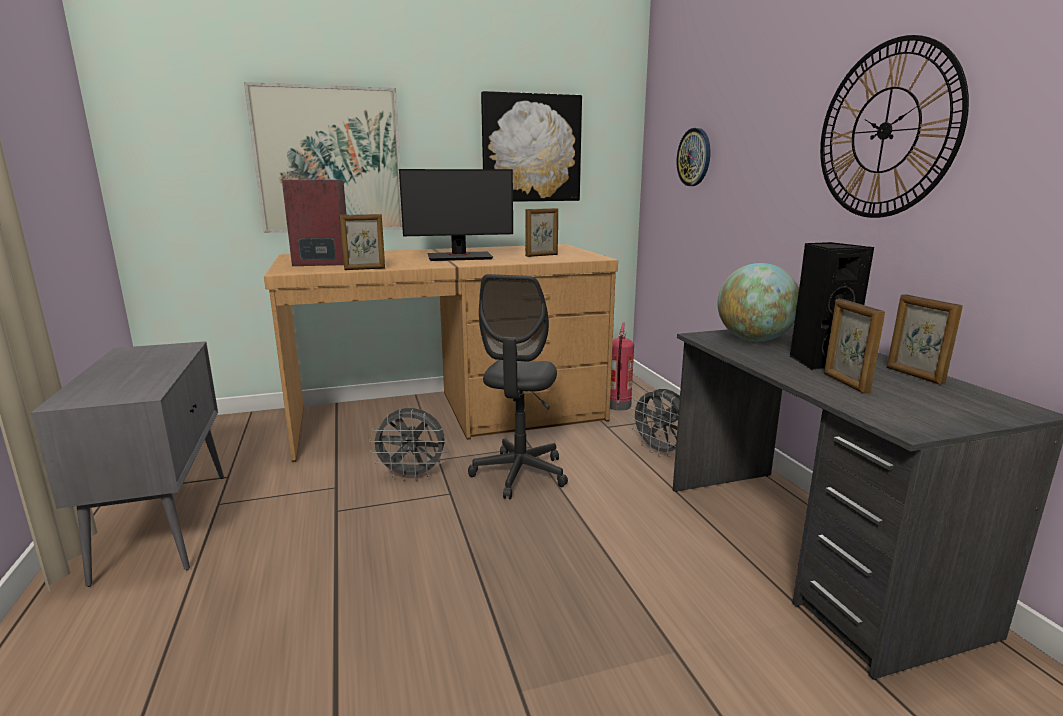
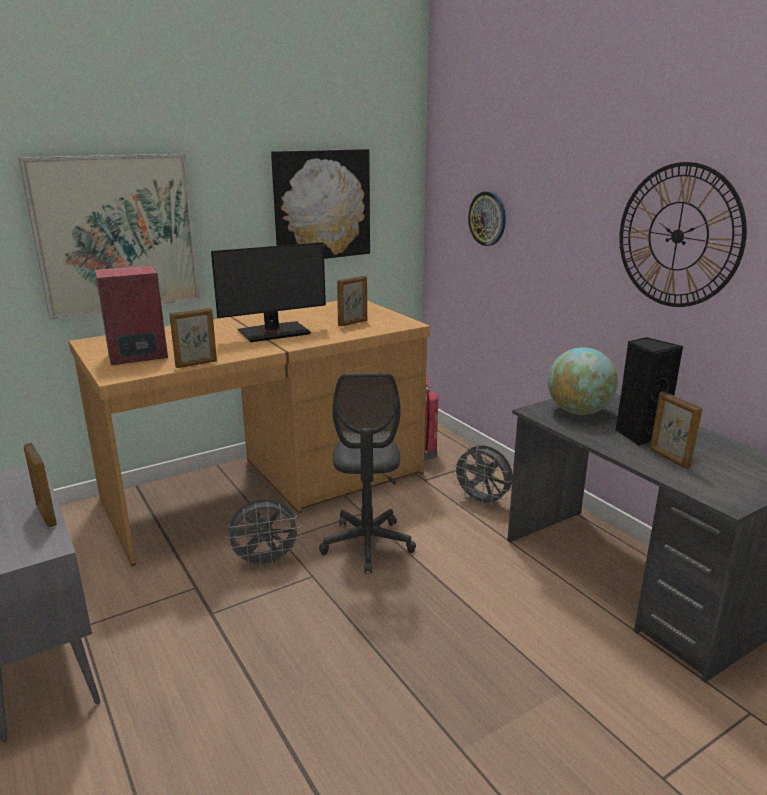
camera: 15 degrees left, 5 degrees up
(914, 375) = (712, 443): picture frame -> picture frame (46, 515)

